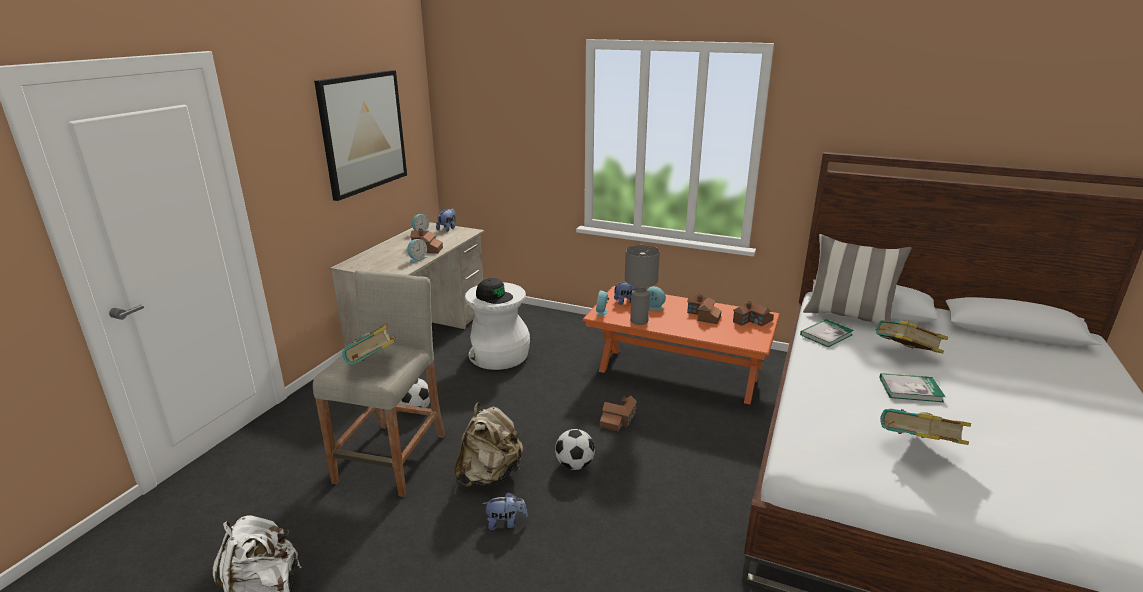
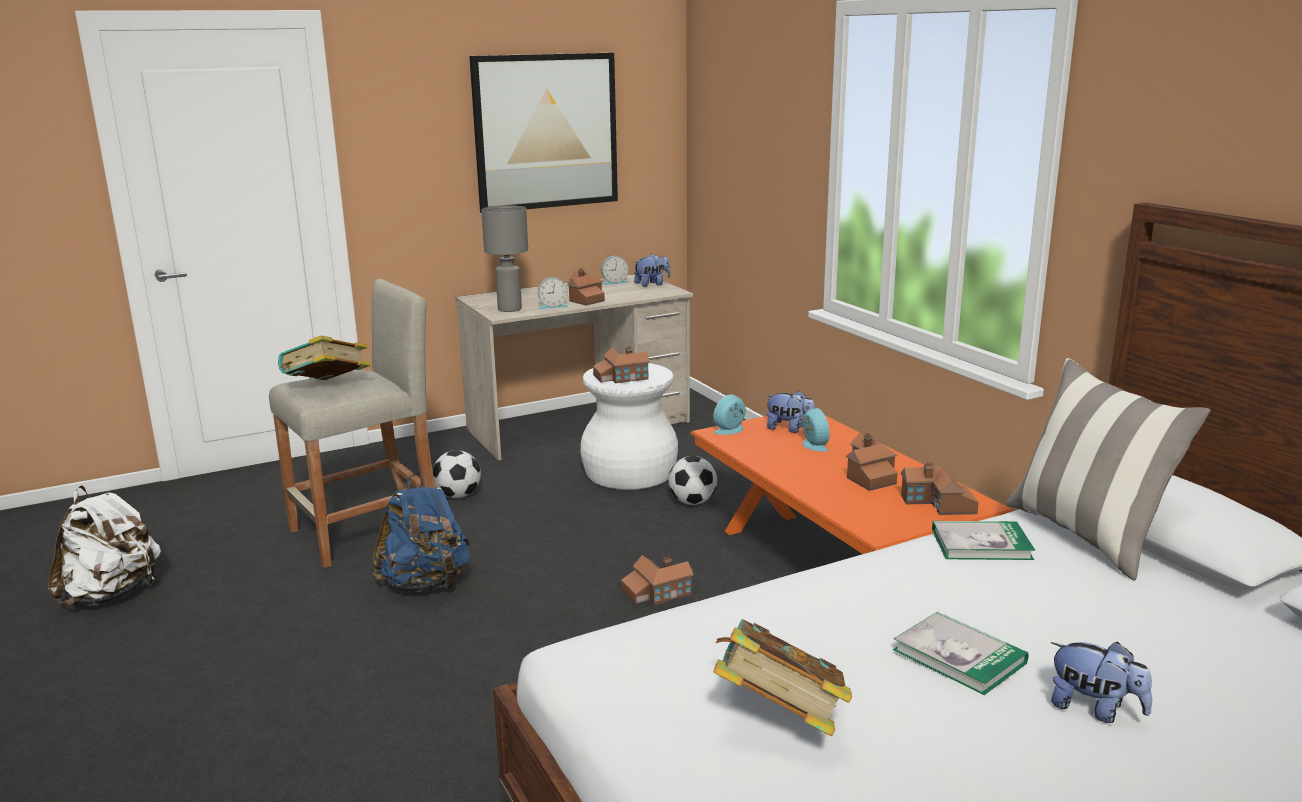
camera: 40 degrees right, 5 degrees down
(490, 475) = (426, 585): beige backpack -> blue backpack
(494, 296) = (620, 377): black cap -> toy house
(505, 523) = (368, 634): plush toy -> plush toy (1095, 709)
(574, 465) = (525, 615): football -> football (692, 502)
(638, 321) = (758, 454): grey table lamp -> grey table lamp (509, 309)
(904, 355) = (1076, 617): book -> none

